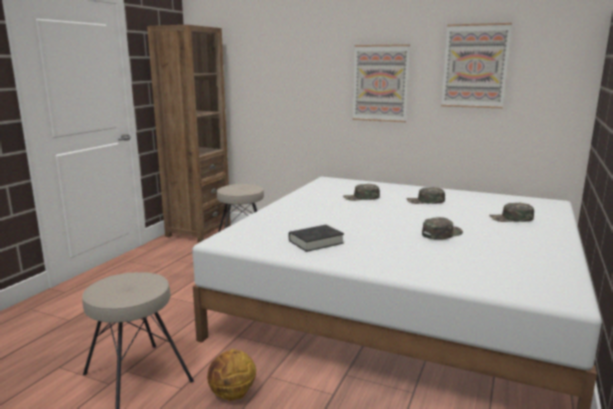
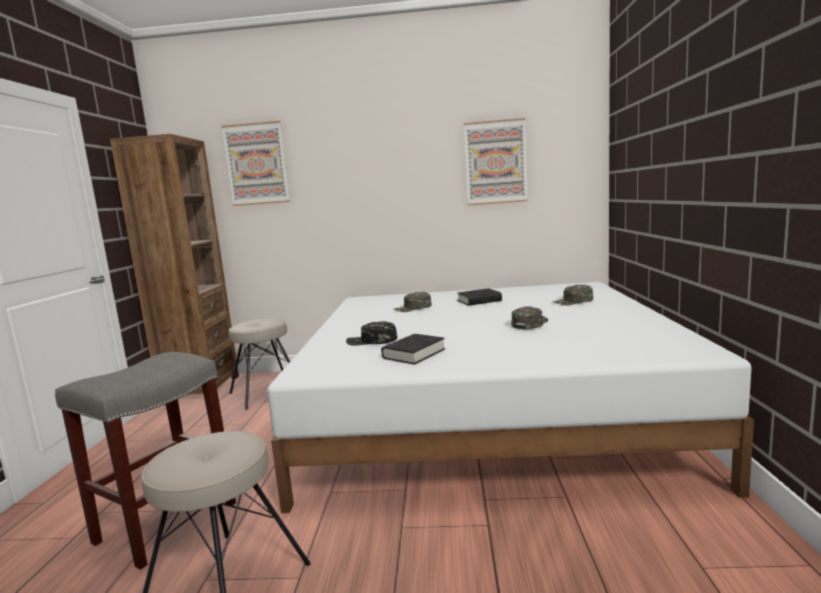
camera: 20 degrees left, 5 degrees down
(125, 325) = (168, 521): none -> grey stool
(232, 394) = (372, 563): basketball -> none
(297, 223) = (371, 341): none -> black cap
(380, 83) = (401, 188): picture -> picture (256, 164)
(425, 201) = (479, 301): green cap -> black book

